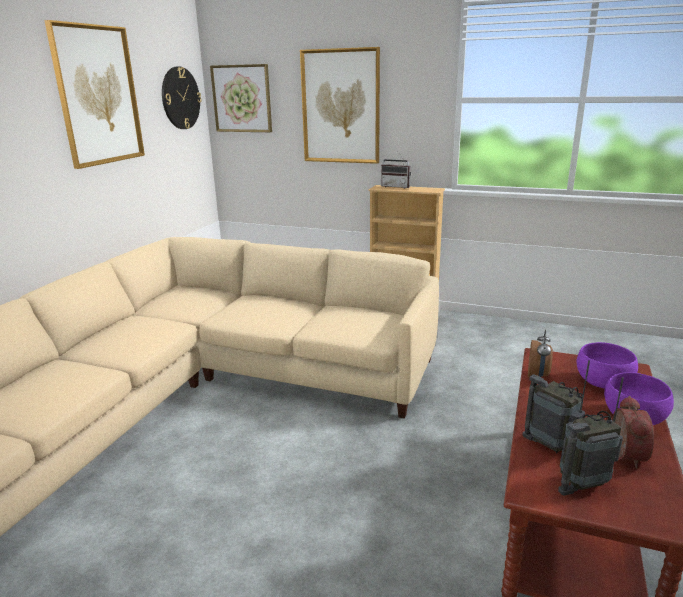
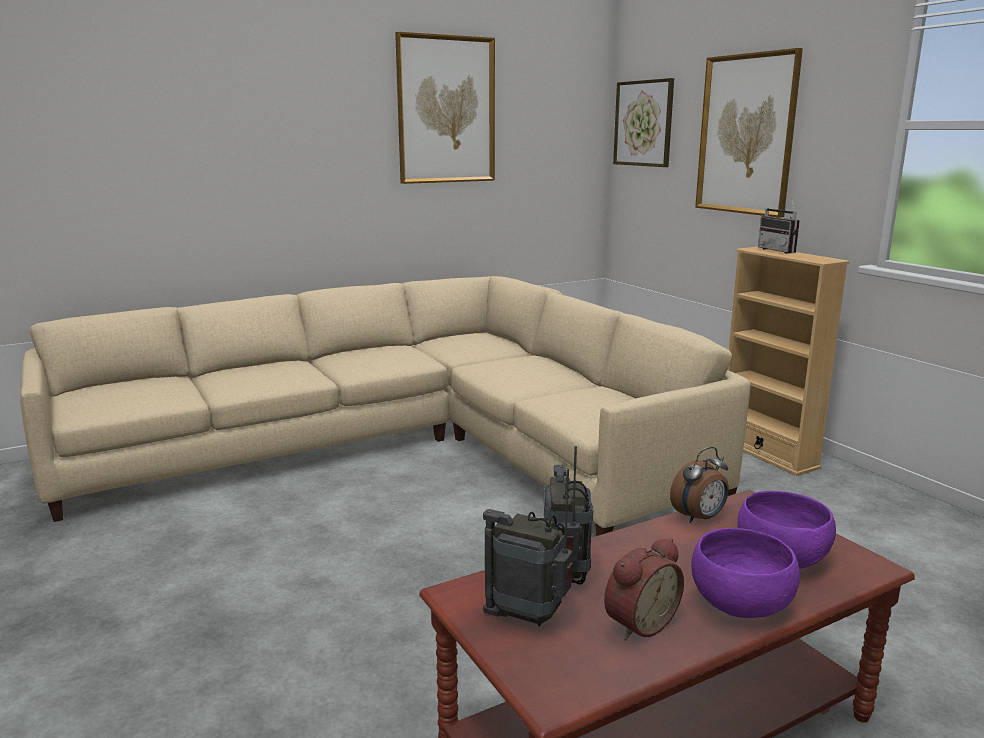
camera: 40 degrees right, 5 degrees down
(180, 98) = (567, 120): wall clock -> none

